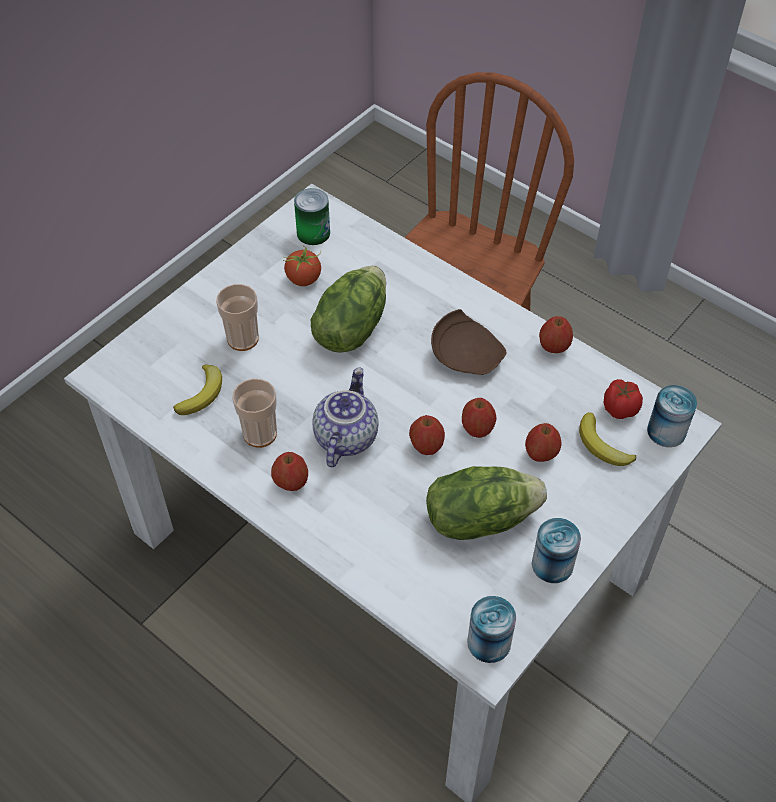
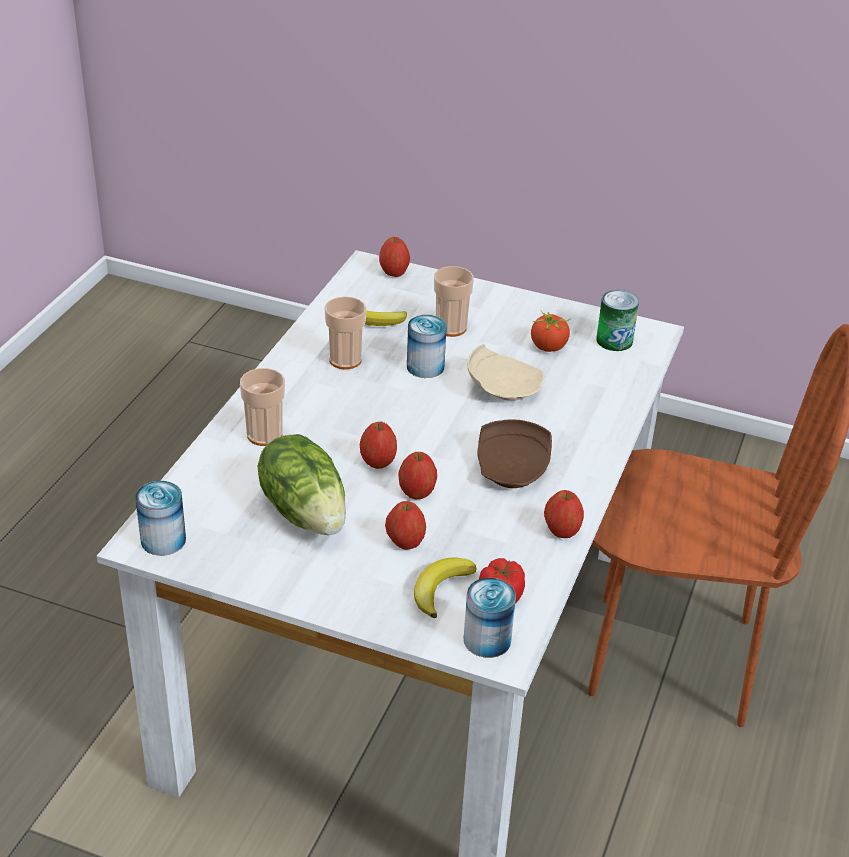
camera: 70 degrees right, 15 degrees down
(291, 483) = (298, 388): apple -> apple (394, 272)
(344, 437) = (365, 409): teapot -> none
(350, 328) = (503, 387): lettuce -> beige plate
(356, 527) = (264, 435): none -> cup
(552, 564) = (268, 571): can -> can (425, 367)

